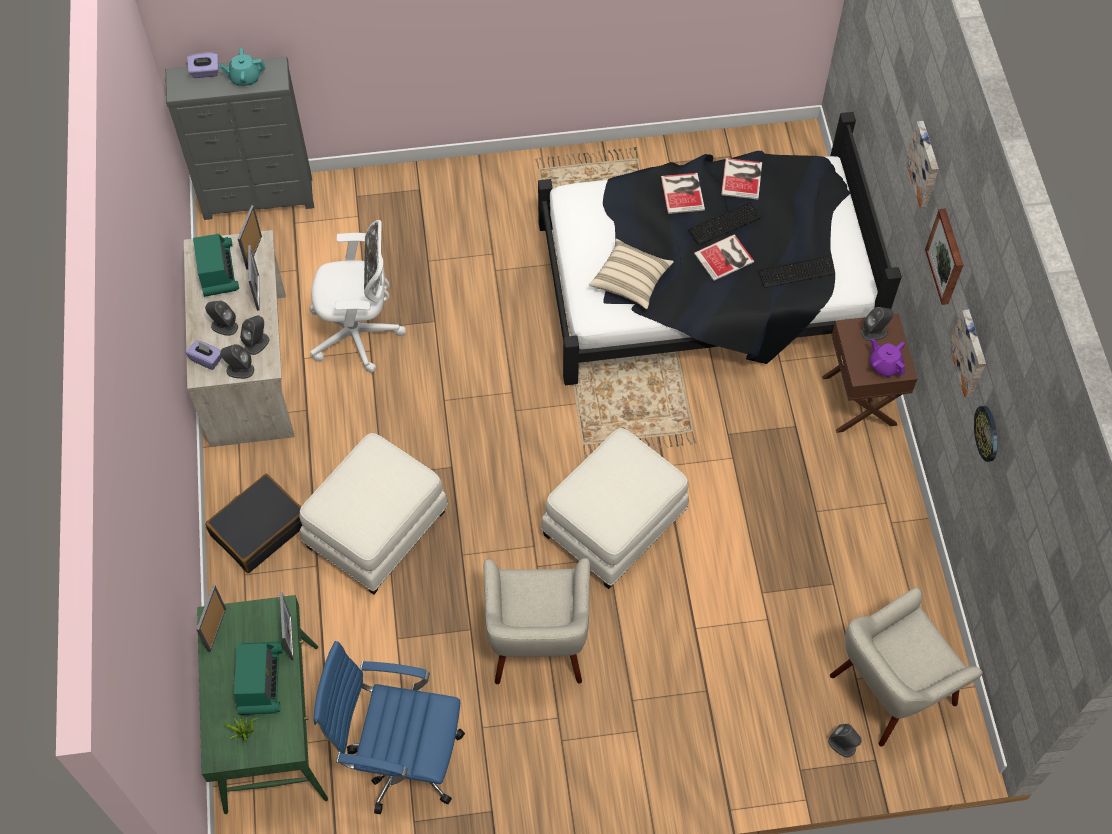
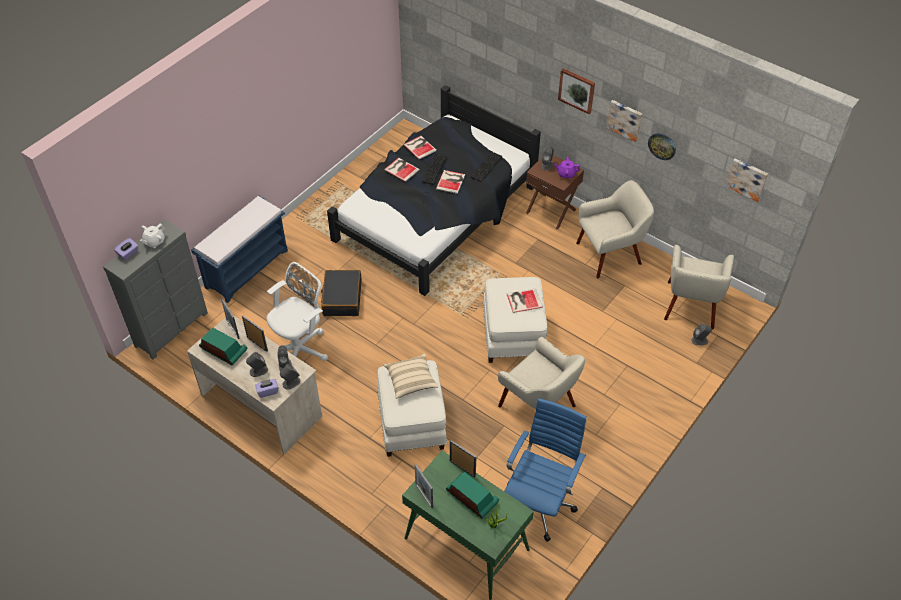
camera: 45 degrees left, 10 degrees down
(245, 78) = (154, 242): turquoise teapot -> white teapot
(259, 529) = (354, 468): black suitcase -> black suitcase (342, 298)
(401, 758) = (539, 503): blue office chair -> blue office chair turned 150 degrees clockwise
(412, 184) = (247, 268): none -> blue bench
(627, 493) = (523, 300): none -> book
(630, 281) = (421, 219): beige pillow -> beige pillow (411, 381)
(867, 524) = (610, 253): none -> beige armchair
(925, 163) = (531, 60): picture -> picture (747, 179)

